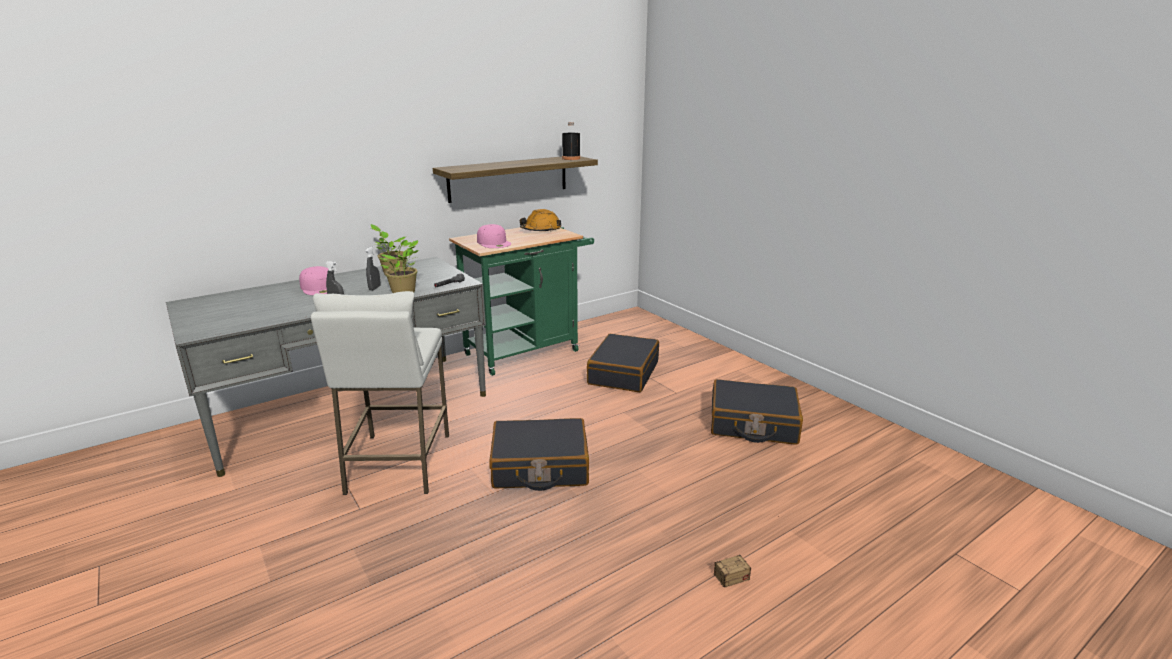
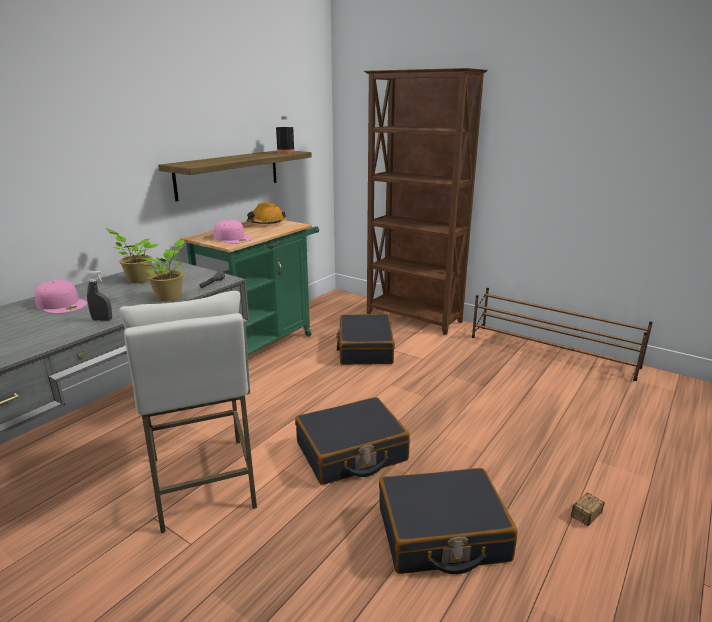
camera: 20 degrees left, 0 degrees up
(374, 288) = (131, 297): grey spray bottle -> none
(699, 349) = (414, 318): none -> brown bookcase
(753, 424) = (502, 375): black suitcase -> black suitcase (442, 534)
(834, 410) = (552, 352): none -> brown shoe rack

